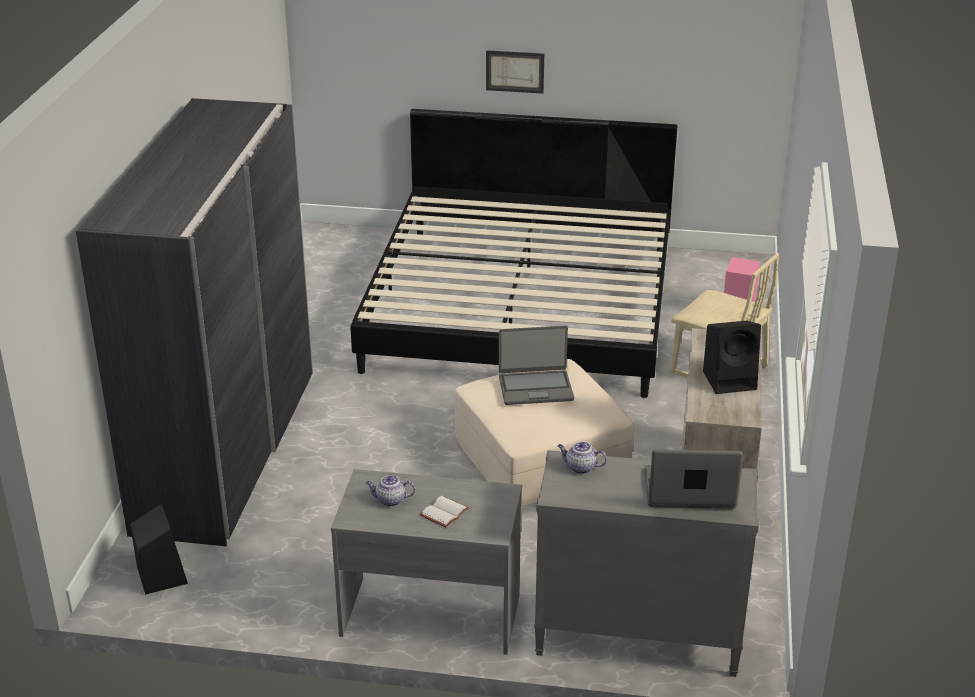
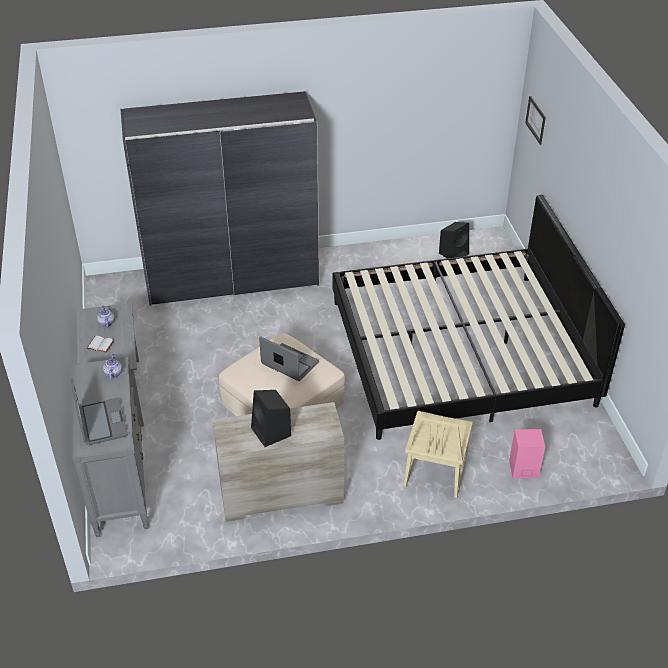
camera: 70 degrees right, 10 degrees up
(161, 575) = (120, 292): black speaker -> black speaker (454, 253)
(515, 71) = (579, 211): picture -> picture (536, 120)
(535, 388) = (289, 364): laptop -> laptop turned 150 degrees clockwise

